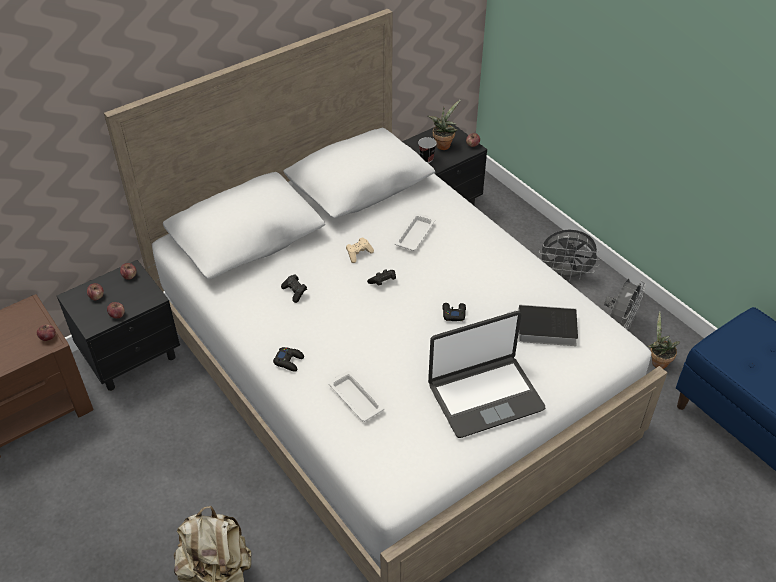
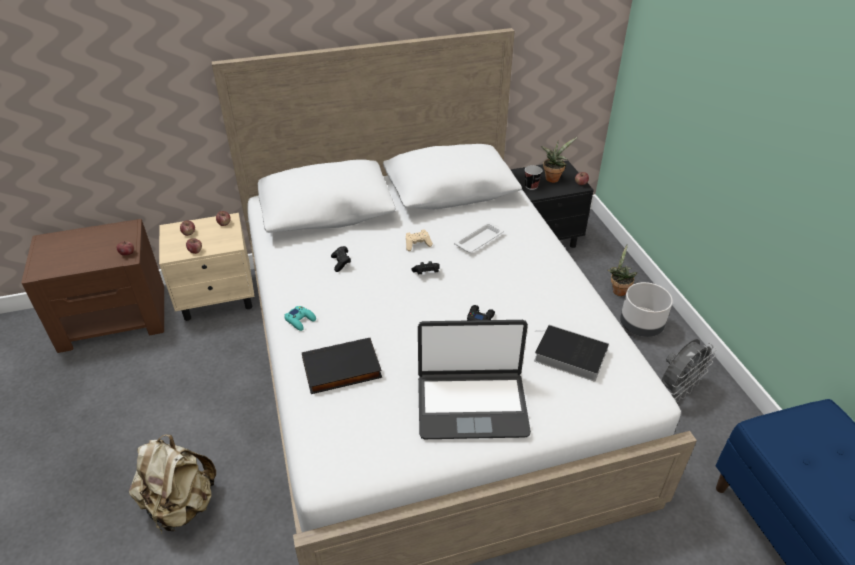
camera: 20 degrees right, 5 degrees down
(132, 356) = (218, 298): black nightstand -> beige nightstand
(289, 361) = (300, 320): black game controller -> turquoise game controller
(355, 398) = (341, 370): white tray -> black book
(565, 275) = (641, 326): grey fan -> grey planter
(657, 361) = (710, 434): potted plant -> potted plant (618, 290)

